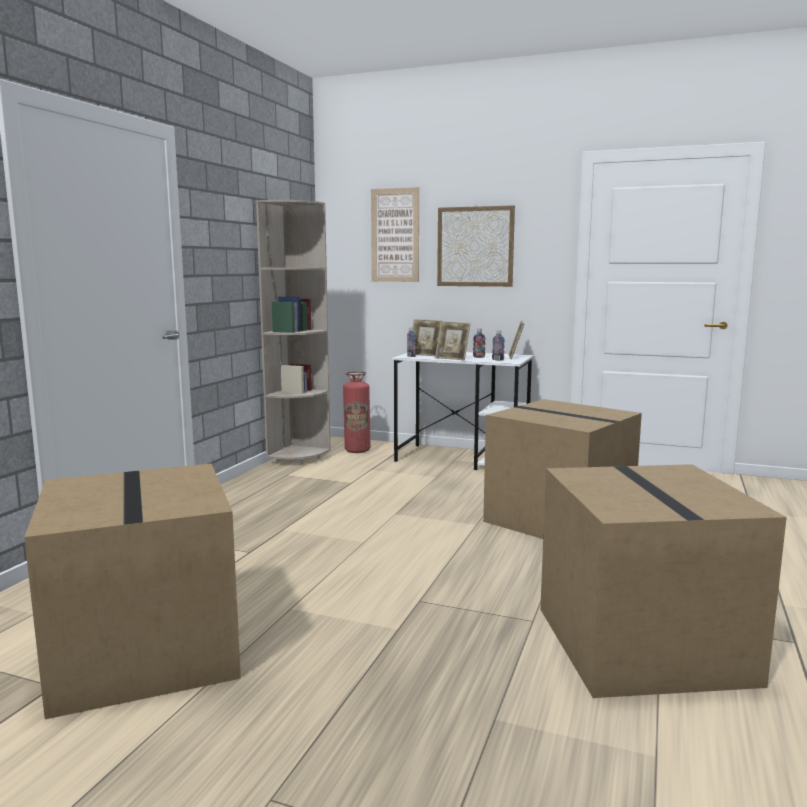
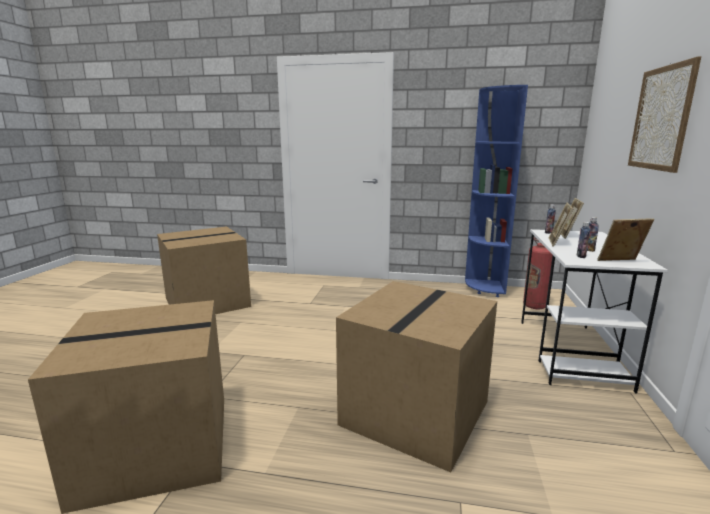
camera: 80 degrees right, 5 degrees up
(298, 459) = (485, 291): beige bookcase -> blue bookcase
(395, 235) = (619, 108): picture -> none

